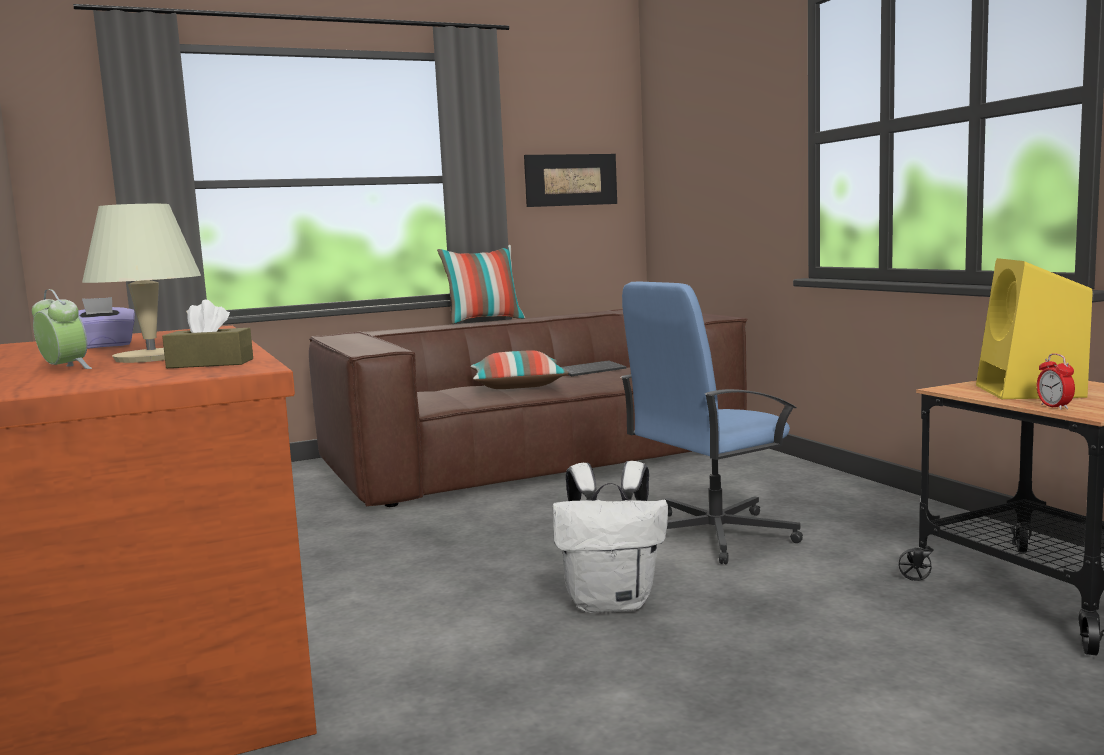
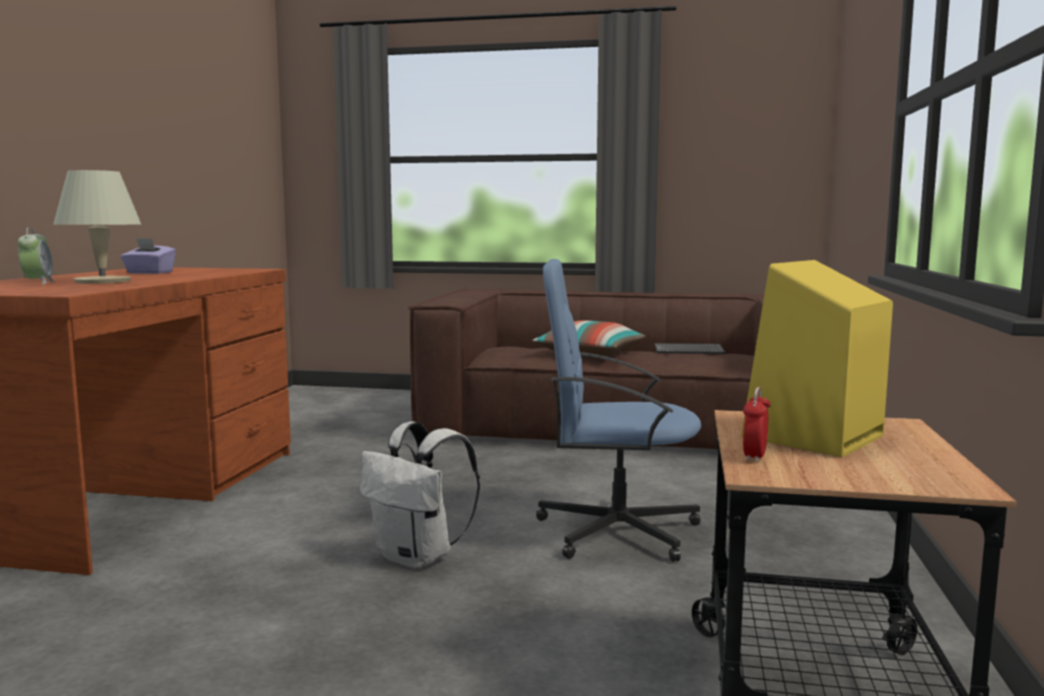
camera: 35 degrees right, 0 degrees up
(210, 363) = (83, 288): brown tissue box -> none
(484, 321) = (621, 291): pillow -> none
(571, 180) = (741, 158): picture -> none

